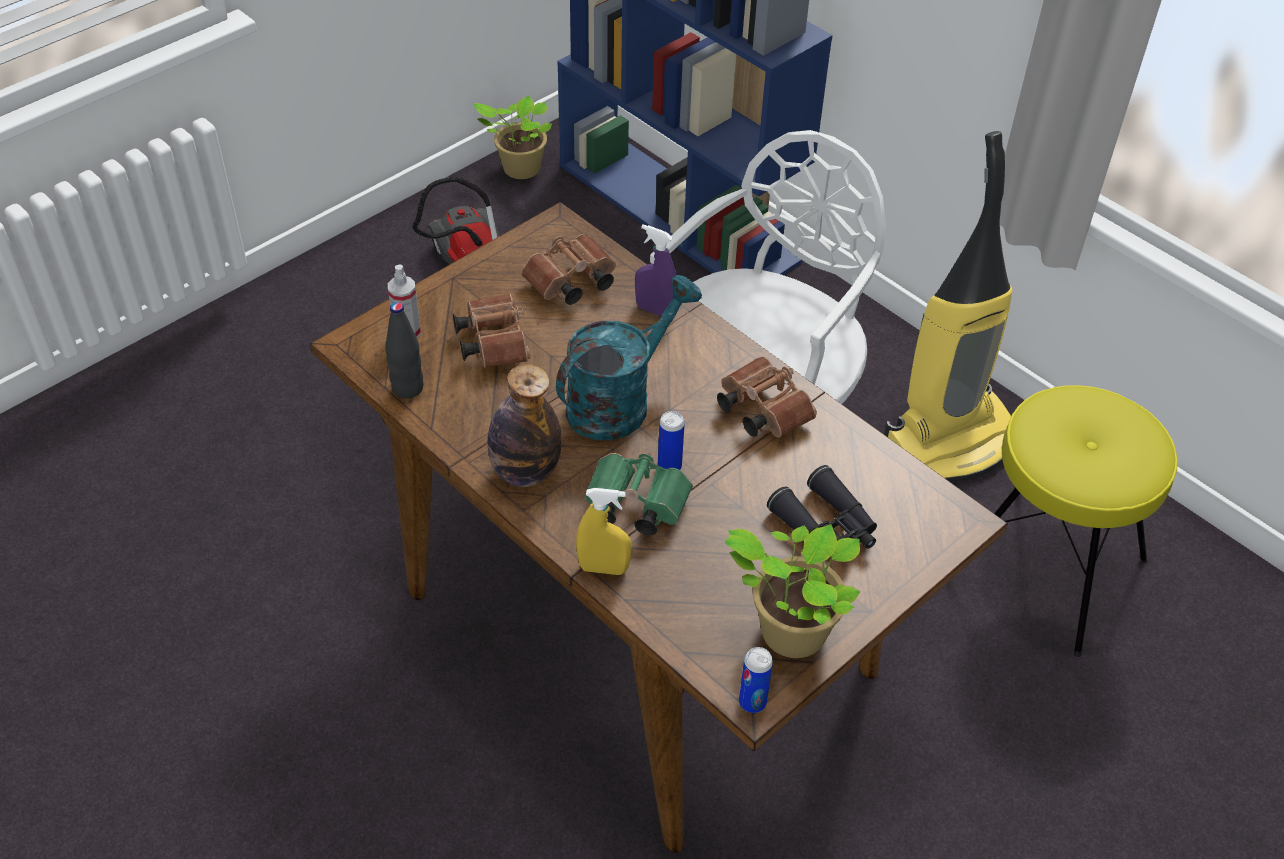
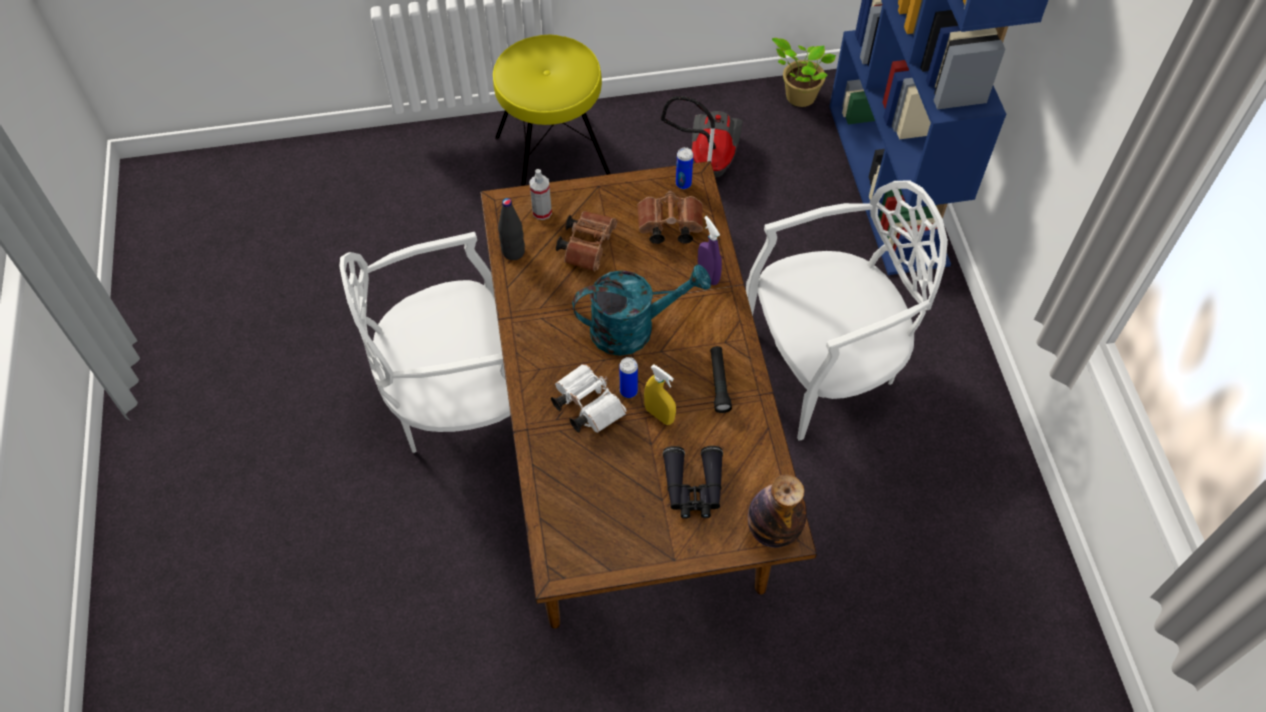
camera: 35 degrees right, 10 degrees up
(361, 662) = (457, 400): none -> white chair
(525, 471) = (539, 346): bottle -> bottle (773, 530)
(603, 568) = (535, 437): yellow spray bottle -> yellow spray bottle (659, 415)
(633, 505) = (586, 405): green binoculars -> white binoculars
(752, 702) = (554, 573): can -> can (683, 184)
(760, 409) = (719, 383): brown binoculars -> black flashlight
(787, 633) = (611, 543): potted plant -> none
(952, 442) = (951, 461): vacuum cleaner -> none
(1044, 568) = (943, 589): yellow stool -> yellow stool (553, 160)

